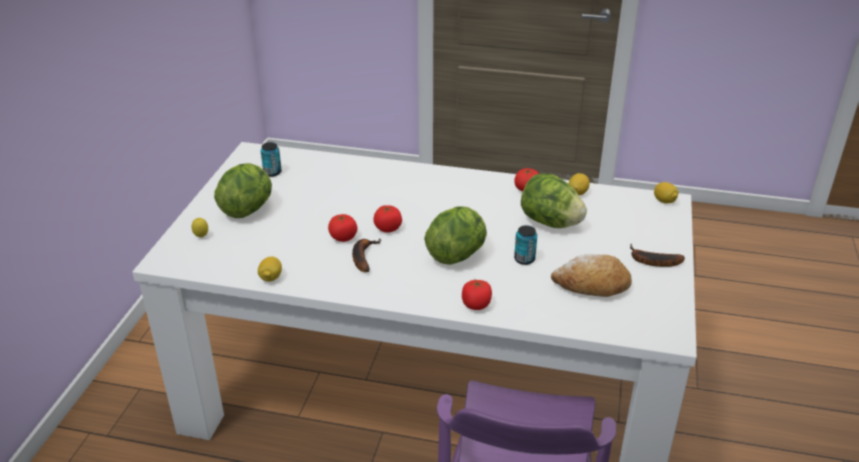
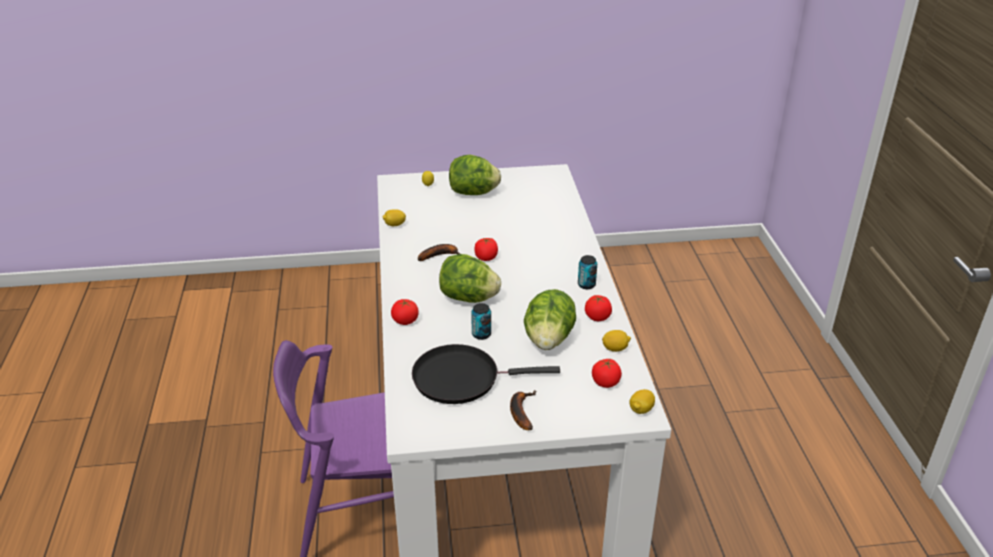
camera: 70 degrees right, 0 degrees up
(272, 172) = (530, 188): can -> can (586, 285)
(343, 237) = (461, 241): tomato -> tomato (606, 382)
(591, 285) = (462, 378): bread -> black frying pan

